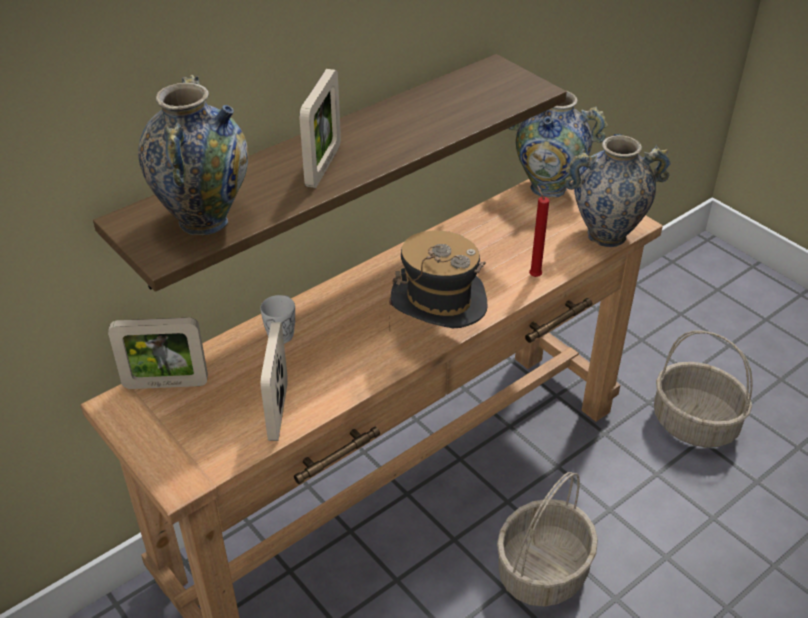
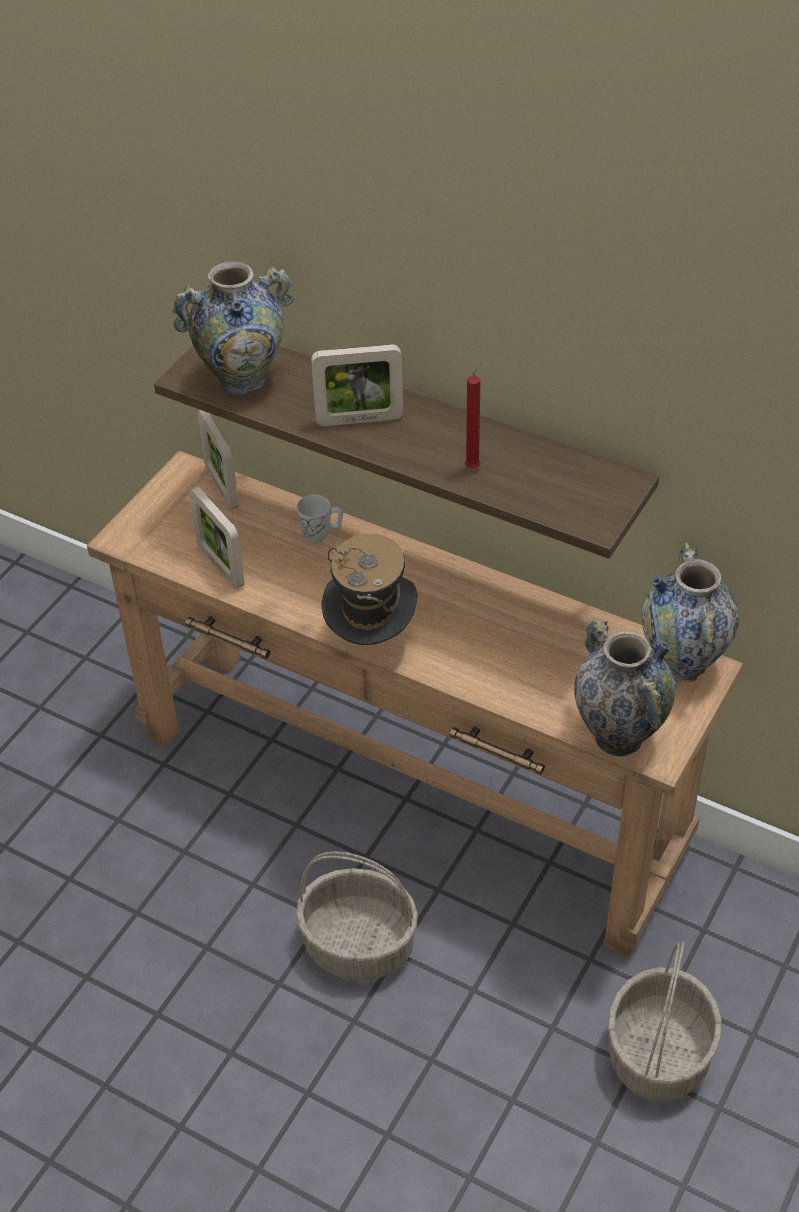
camera: 70 degrees right, 5 degrees up
(278, 411) = (220, 566): picture frame -> picture frame turned 105 degrees counterclockwise
(533, 275) = (506, 690): red candle -> red candle (474, 467)

